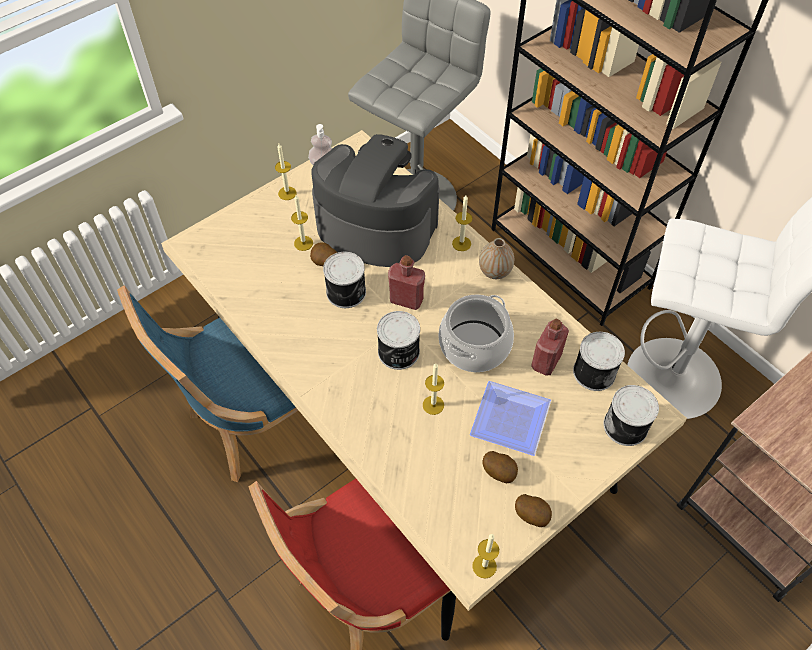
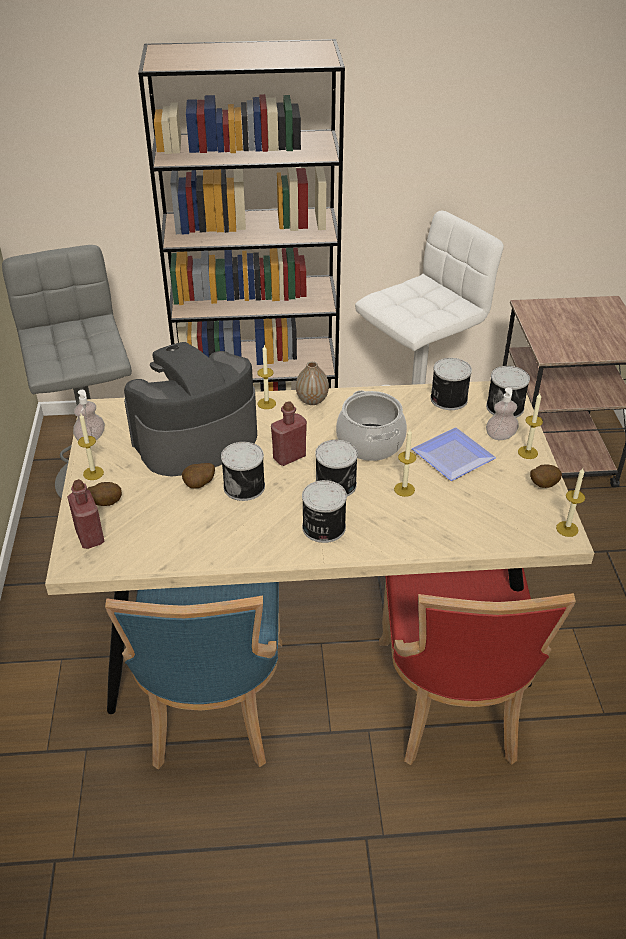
camera: 55 degrees left, 15 degrees down
(303, 243) = (162, 488): candle -> candle (527, 452)
(339, 372) = (323, 527): none -> can
(499, 472) = (493, 483): potato -> potato (106, 502)
(546, 361) = (418, 415): red bottle -> red bottle (90, 537)
(576, 444) = (500, 436): none -> soap dispenser

